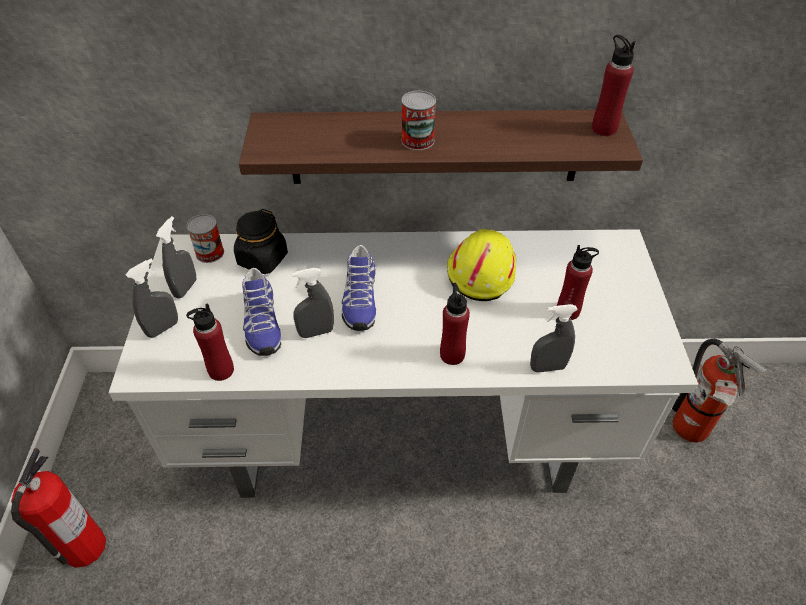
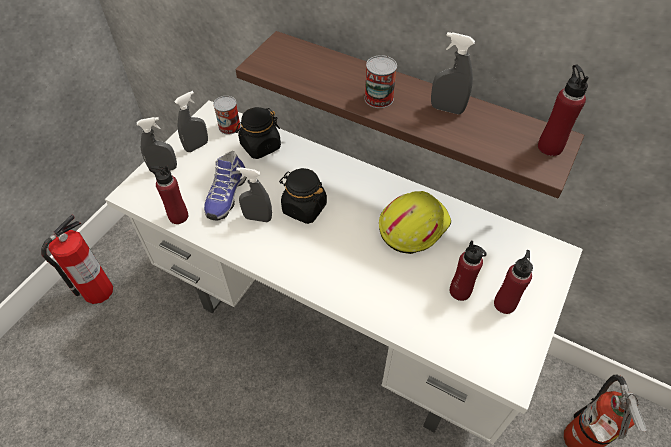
camera: 30 degrees right, 5 degrees up
(359, 301) = (304, 208): shoe -> black jar
(452, 354) = (341, 282): red bottle -> red bottle (504, 304)
(547, 367) = (407, 329): grey spray bottle -> grey spray bottle (447, 109)

